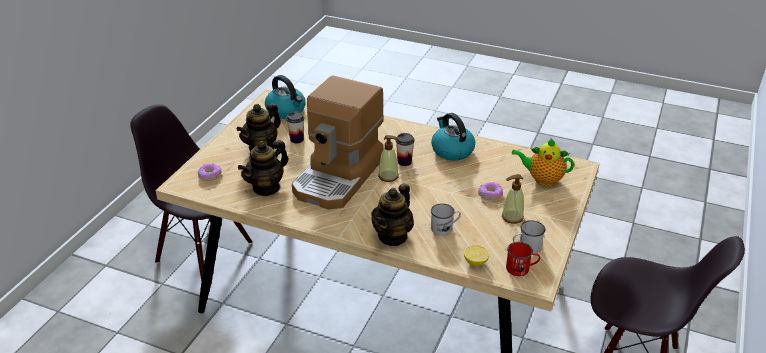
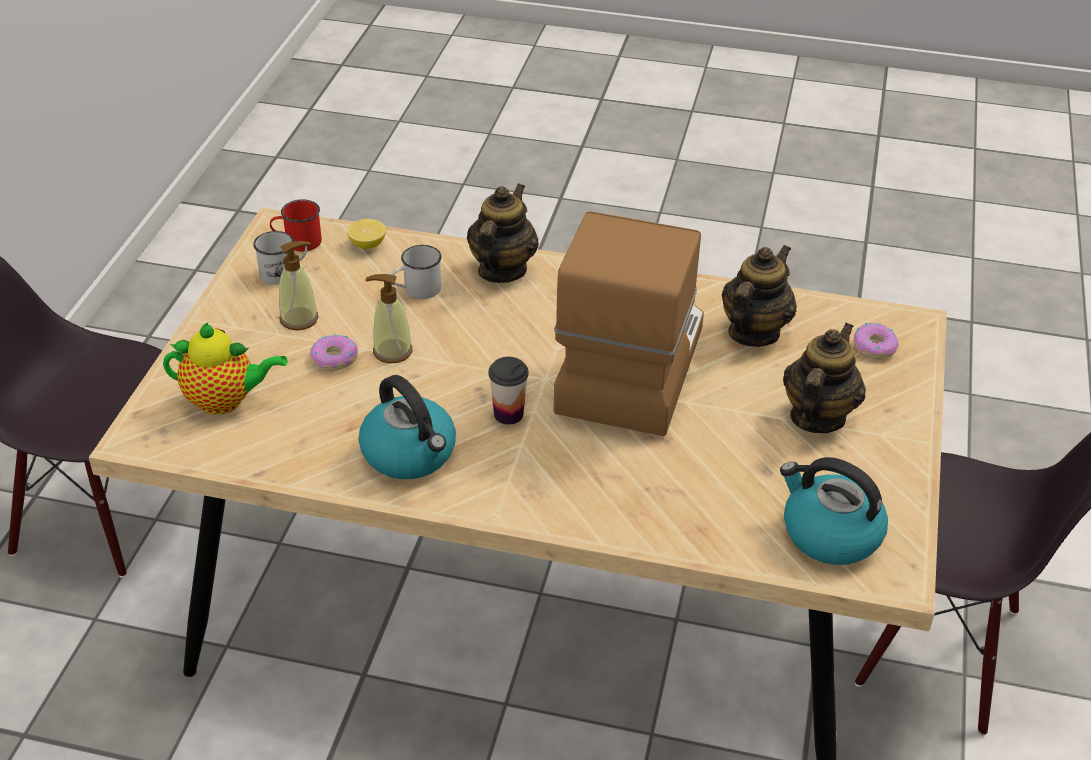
camera: 170 degrees right, 5 degrees up
(296, 139) = (757, 448): cup -> none
(388, 176) = (533, 378): soap dispenser -> soap dispenser (392, 351)

